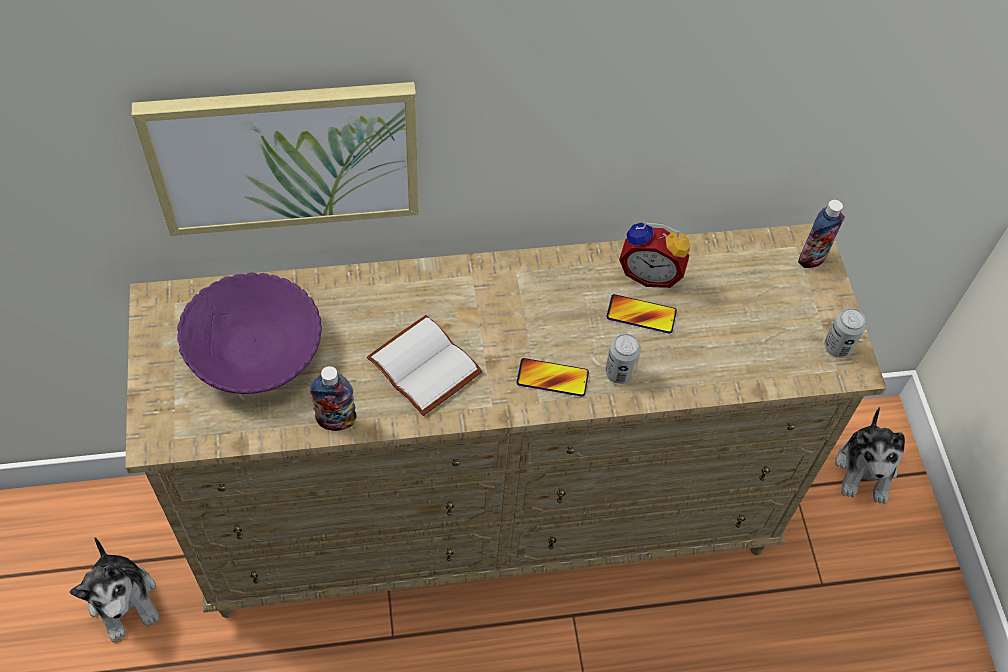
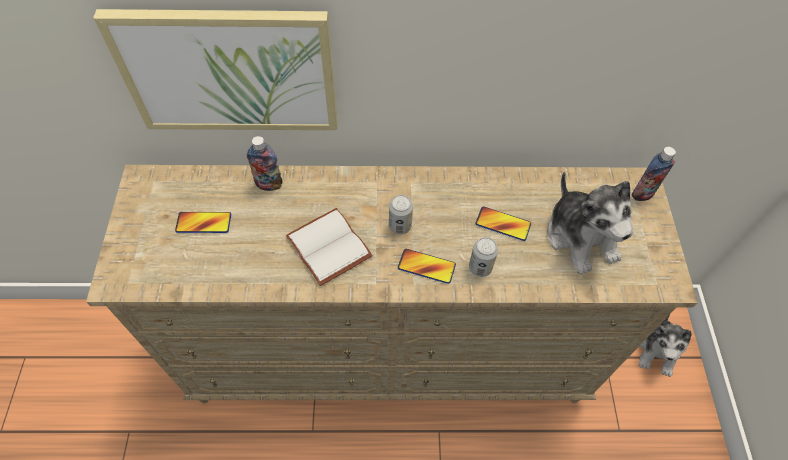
camera: 10 degrees right, 0 degrees up
(124, 599) = (139, 382): plush toy -> plush toy (581, 237)
(255, 352) = (203, 223): purple bowl -> phone
(336, 421) = (253, 282): bottle -> bottle (269, 184)
(650, 272) = (514, 193): alarm clock -> none
(837, 347) = (659, 265): can -> can (400, 226)

